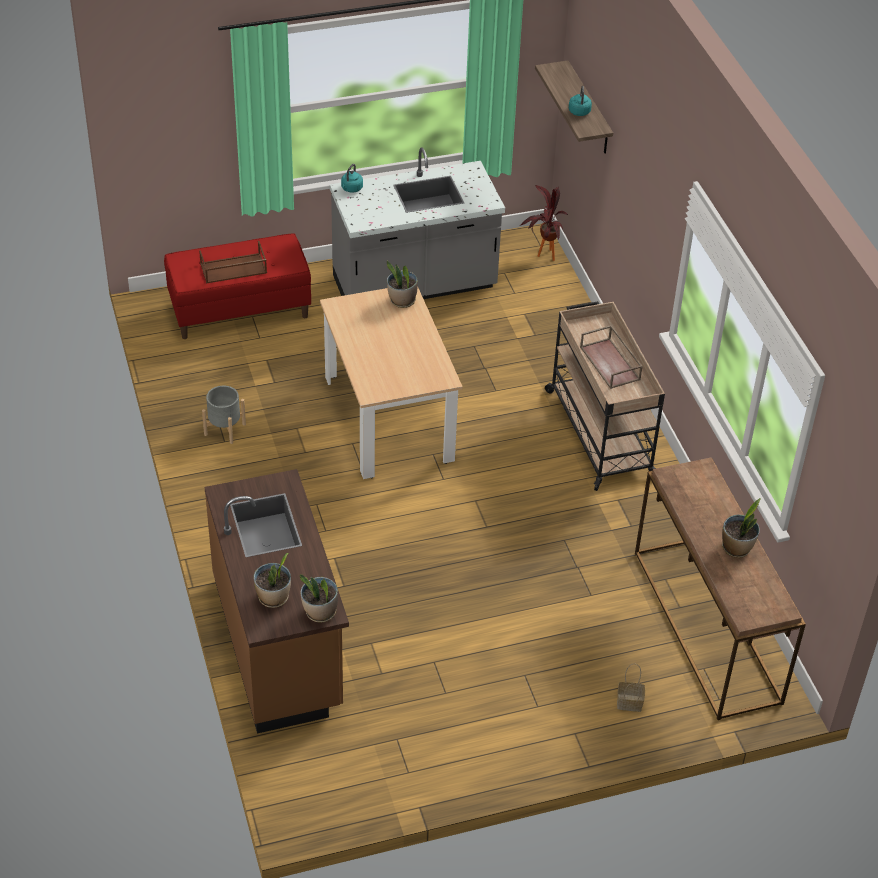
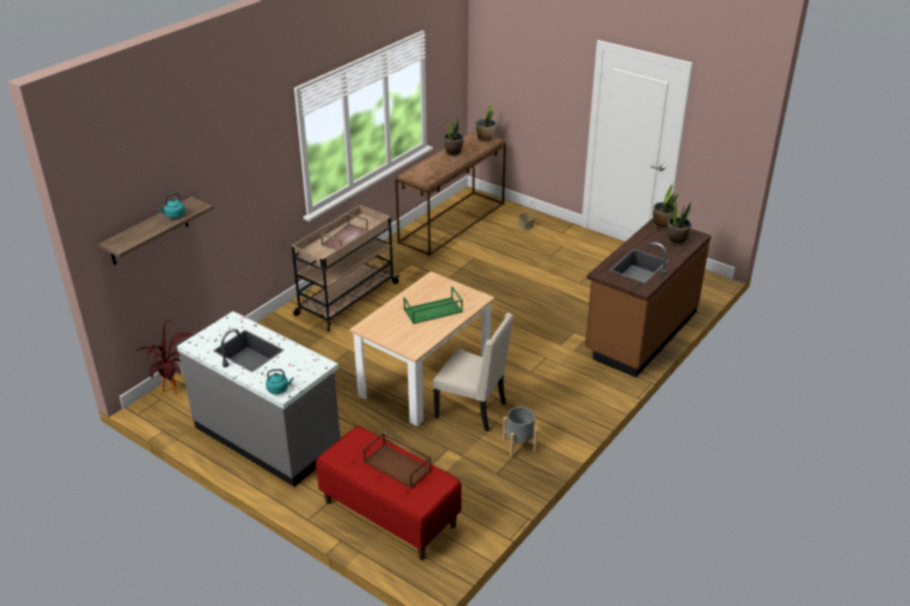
camera: 125 degrees left, 10 degrees down
(306, 426) = (473, 410): none -> beige chair
(384, 348) = (432, 311): none -> green tray
(402, 301) = (376, 325): potted plant -> potted plant (485, 139)

